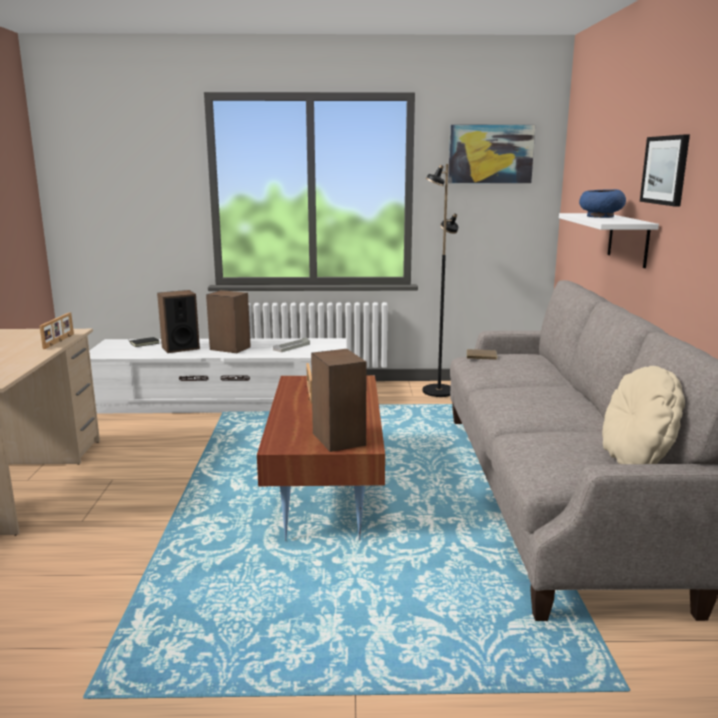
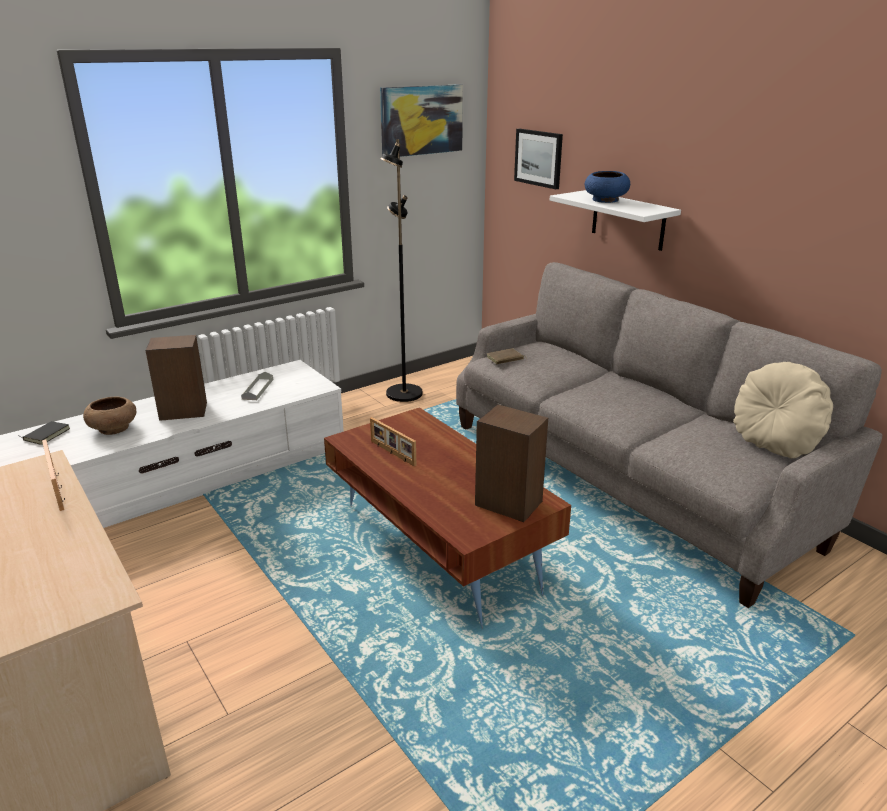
camera: 35 degrees left, 10 degrees up
(180, 348) = (113, 428): speaker -> brown bowl
(665, 170) = (688, 158): picture -> picture (538, 158)

